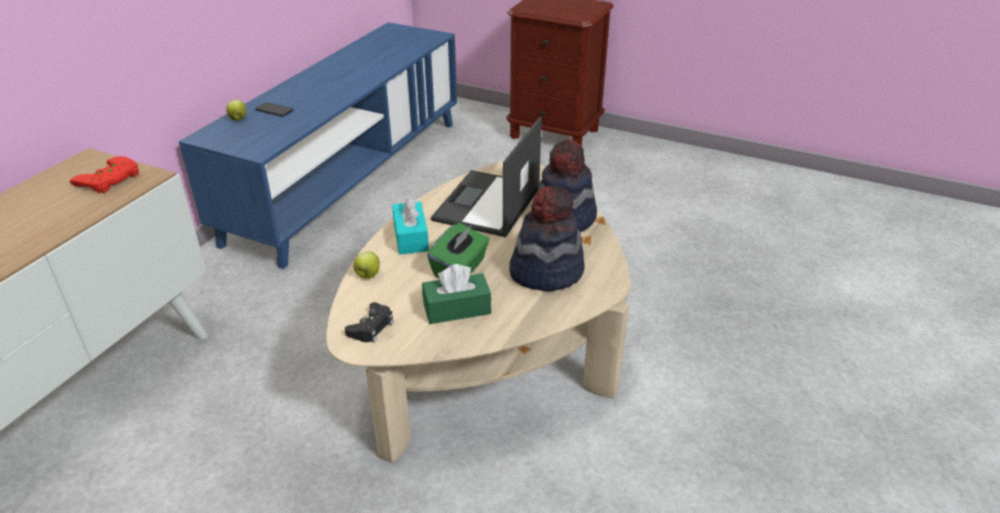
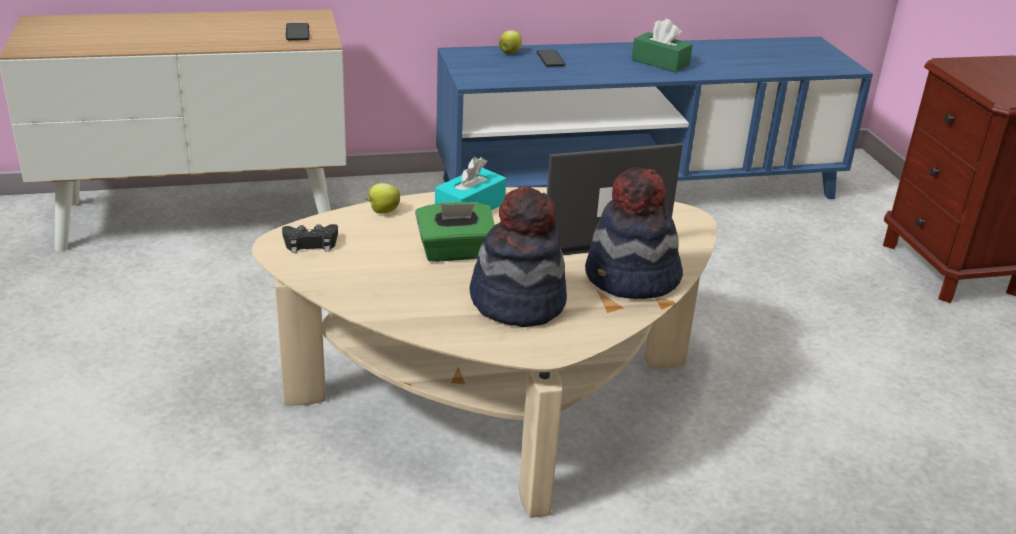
camera: 50 degrees right, 5 degrees down
(110, 180) = (297, 33): red game controller -> phone
(457, 309) = (389, 274): green tissue box -> green tissue box (660, 62)

